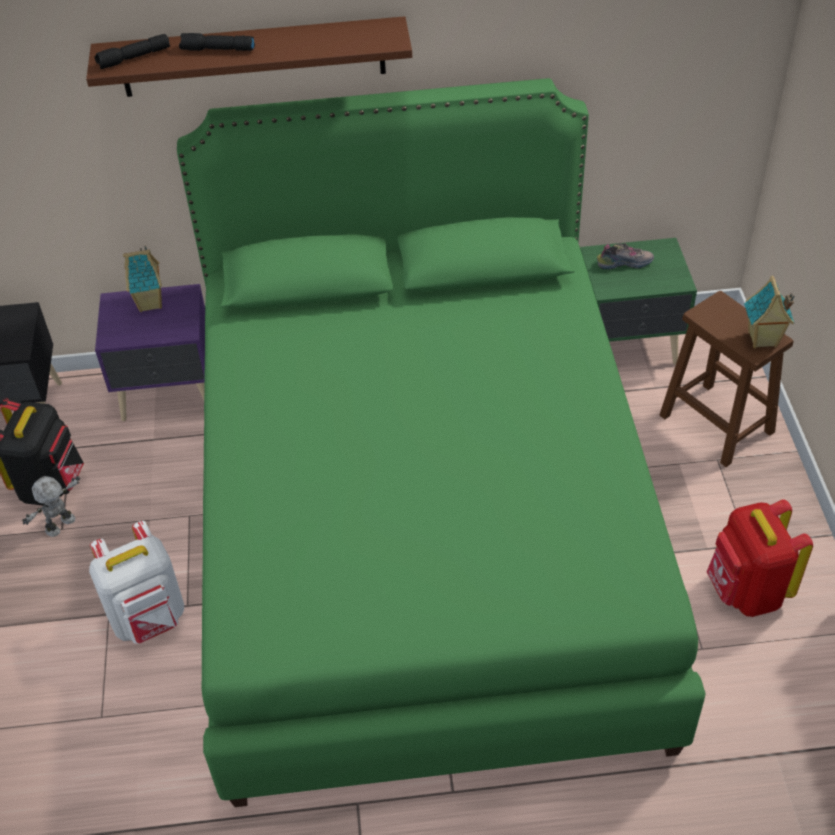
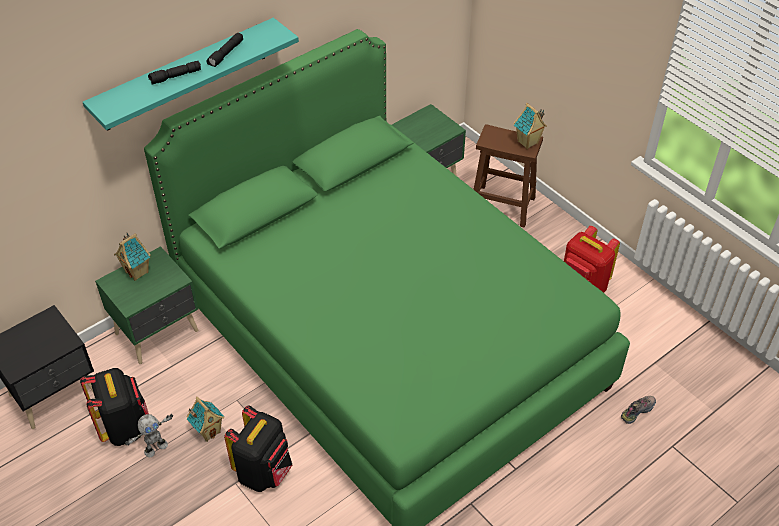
camera: 35 degrees left, 0 degrees up
(61, 526) = (155, 448): toy robot -> toy robot turned 135 degrees counterclockwise
(130, 536) = (208, 431): none -> toy house
(134, 58) = (124, 101): black flashlight -> black flashlight (226, 54)
(149, 619) = (264, 472): white backpack -> black backpack
(170, 394) = (158, 332): purple nightstand -> green nightstand
(253, 57) = (185, 75): brown shelf -> turquoise shelf
(624, 263) = (414, 129): shoe -> shoe (637, 411)

